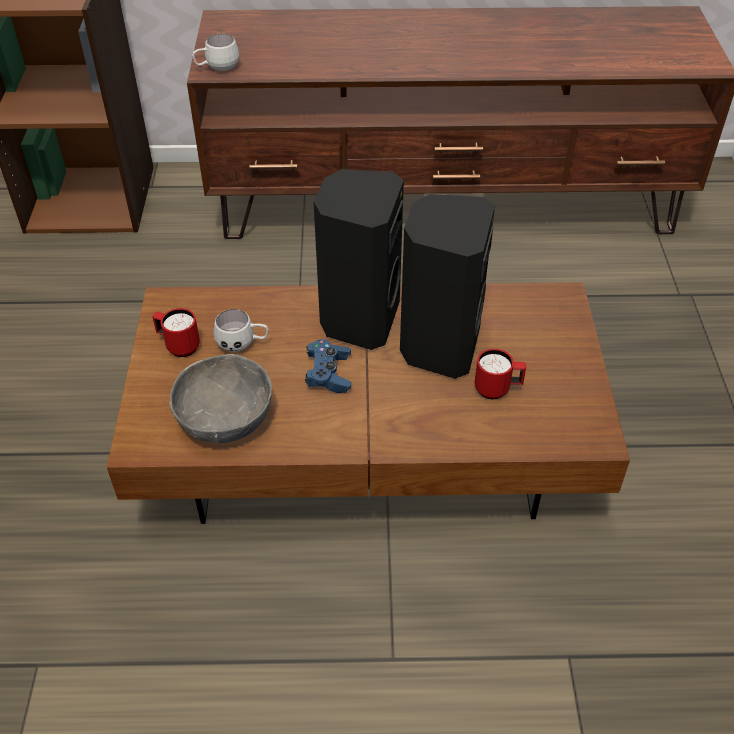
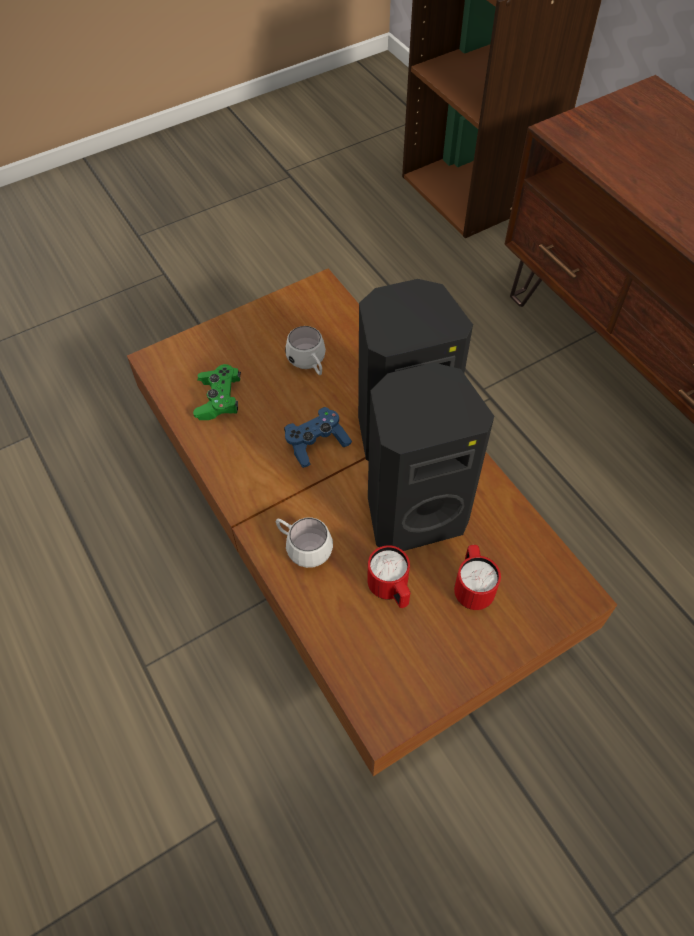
camera: 60 degrees right, 10 degrees up
(178, 346) = (277, 325): red mug -> red mug (472, 588)
(217, 68) = (571, 132): white mug -> white mug (303, 548)
(226, 418) = (219, 400): grey bowl -> green game controller

